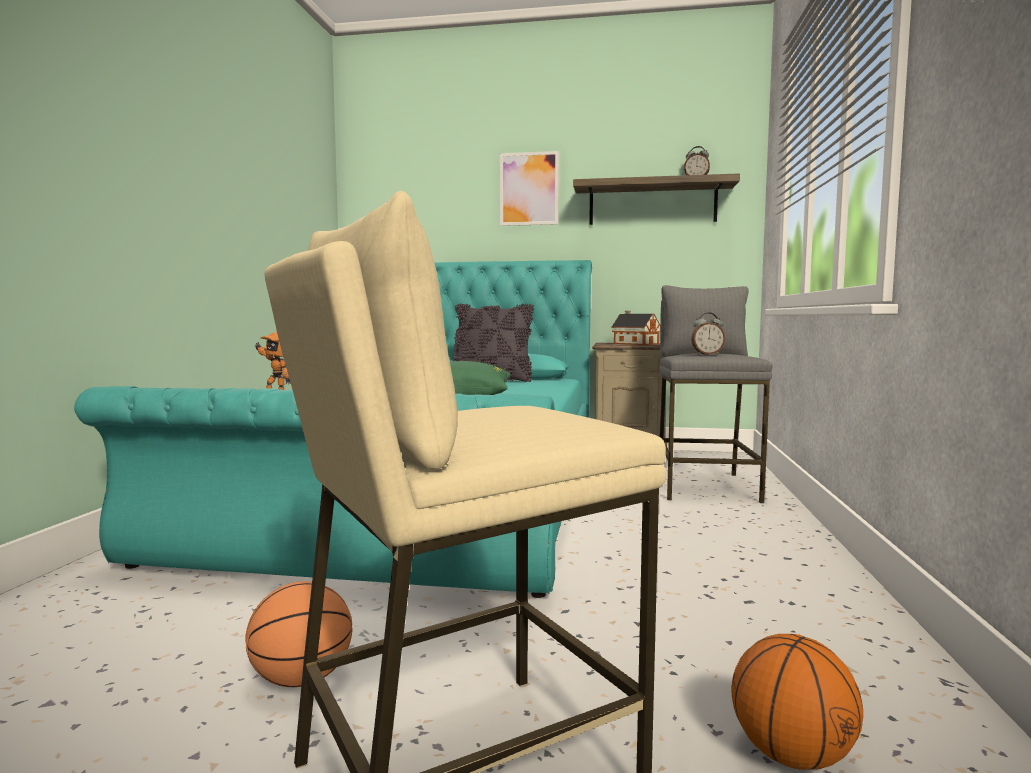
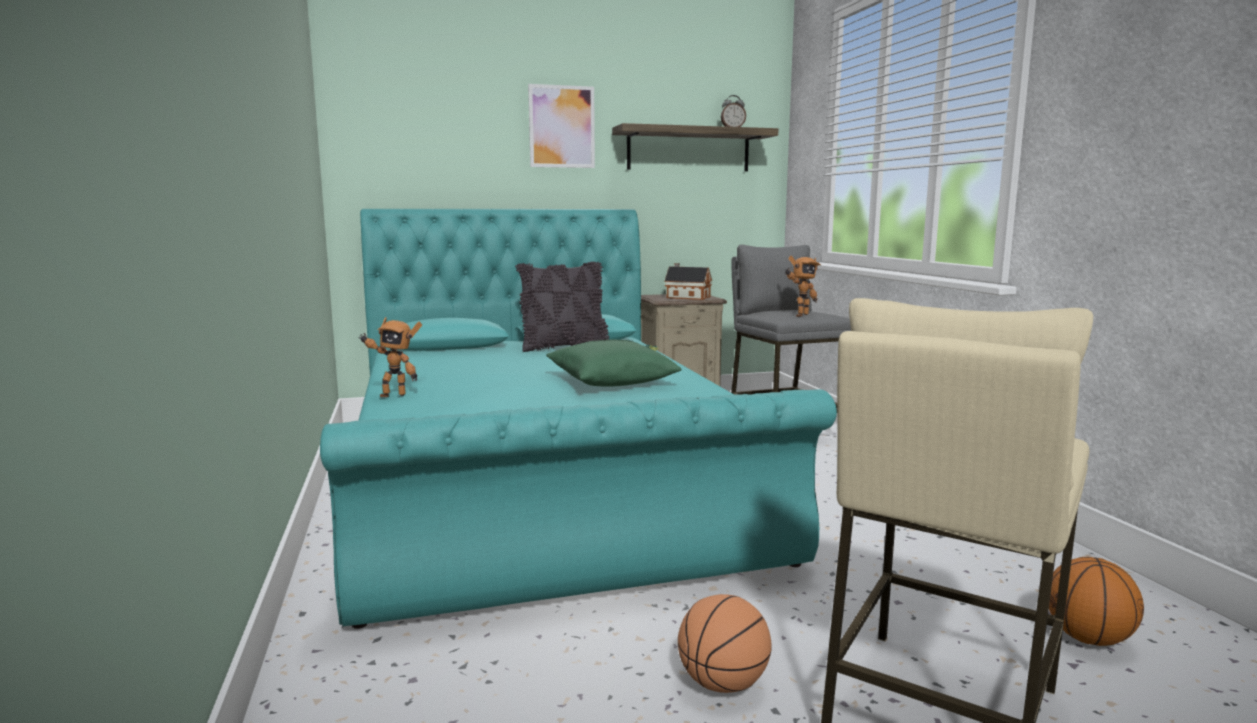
camera: 25 degrees left, 5 degrees up
(707, 354) = (799, 315): alarm clock -> toy robot

